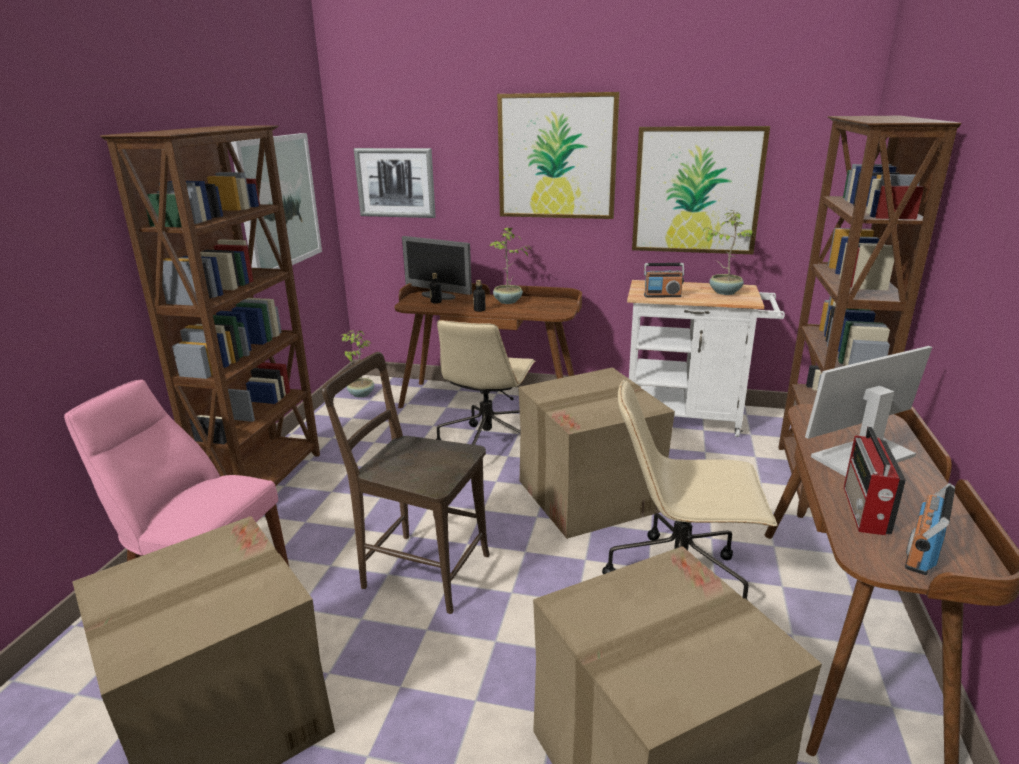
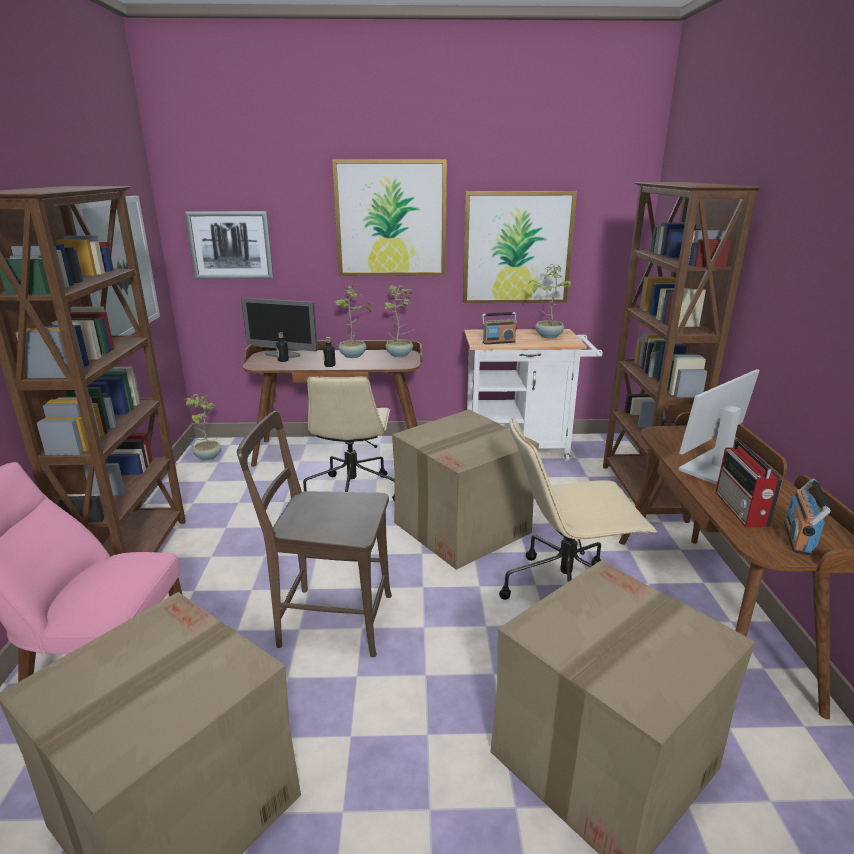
camera: 15 degrees left, 0 degrees up
(557, 303) = (400, 355): none -> potted plant

